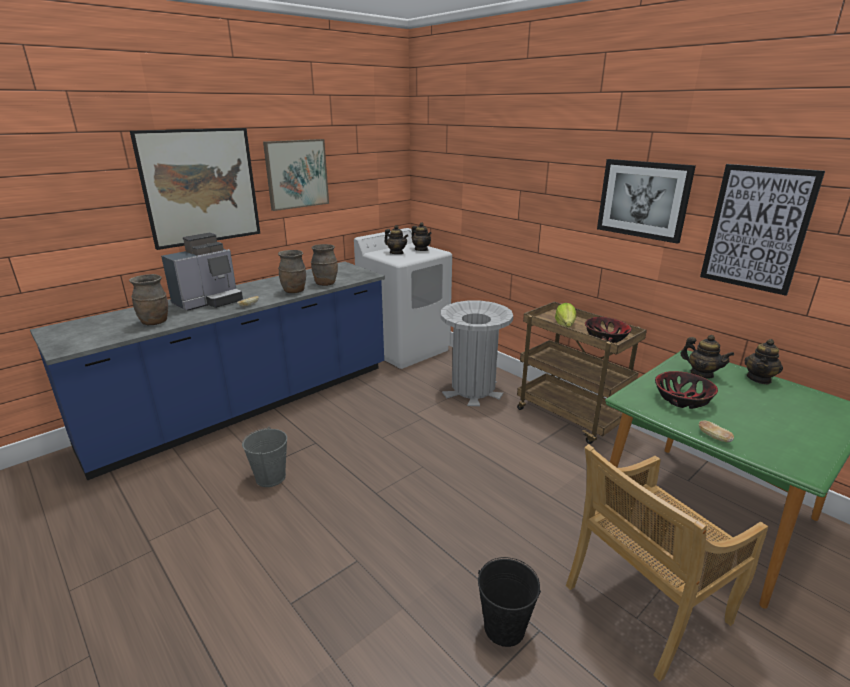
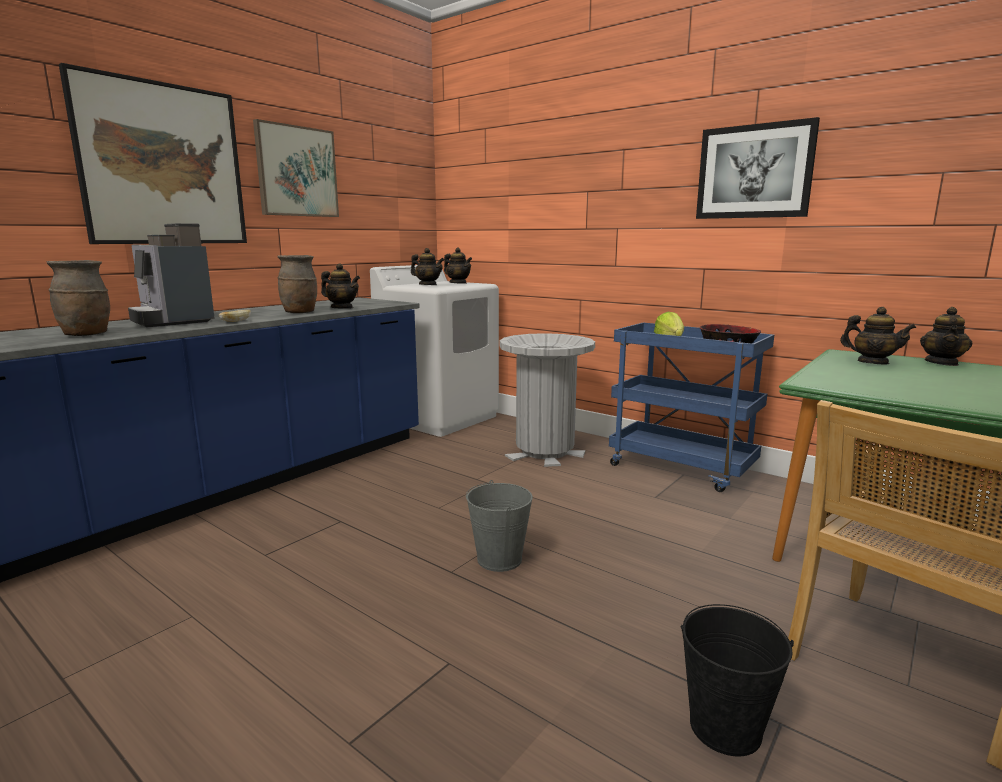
camera: 10 degrees left, 10 degrees down
(209, 301) = (173, 321): coffee machine -> coffee machine turned 105 degrees clockwise
(271, 477) = (278, 568): grey bucket -> grey bucket (499, 559)
(325, 284) = (342, 308): brown vase -> teapot
(570, 417) = (682, 468): brown cart -> blue cart
(682, 400) = (875, 380): bowl -> none
(714, 437) = (953, 403): bread -> none
(757, 228) = (907, 180): picture -> none

